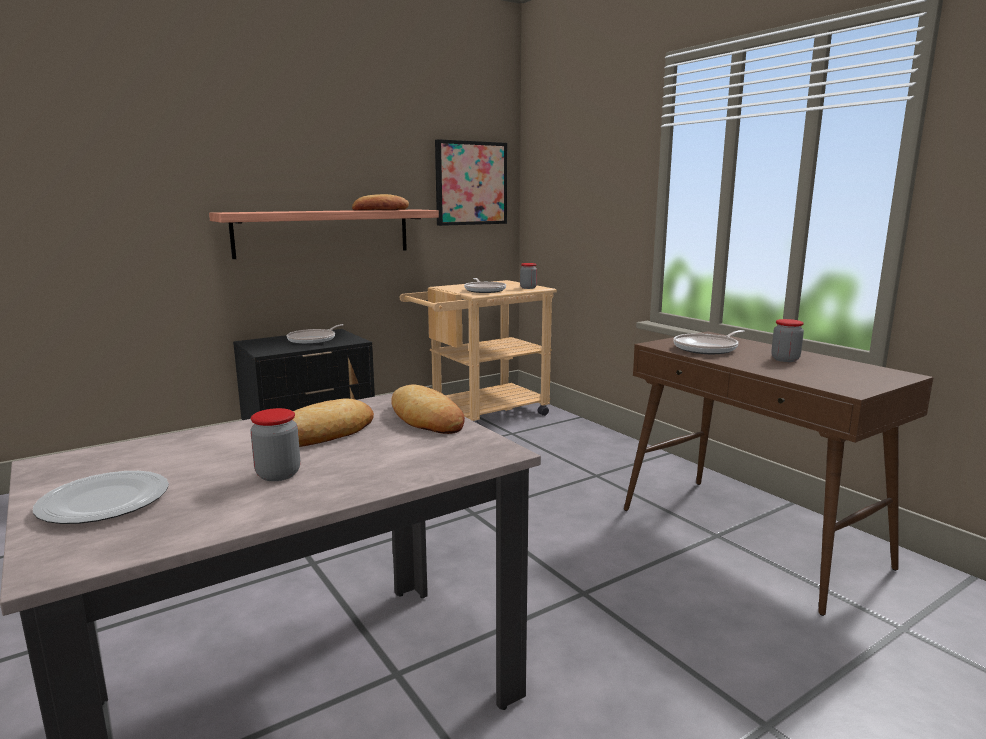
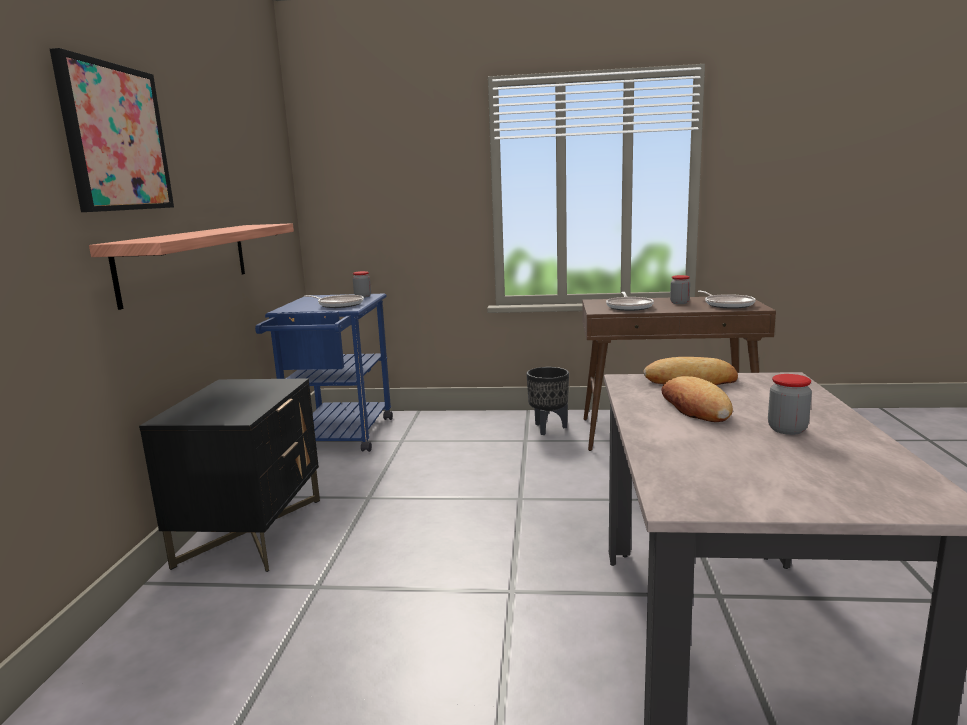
camera: 50 degrees left, 0 degrees up
(105, 501) = (809, 484): plate -> none
(314, 340) = (241, 394): frying pan -> frying pan (727, 305)
(380, 210) = (246, 227): bread -> none
(471, 183) = (271, 193): picture -> picture (115, 138)
(480, 414) = (338, 438): beige cart -> blue cart
(642, 475) = (548, 428): none -> black planter

